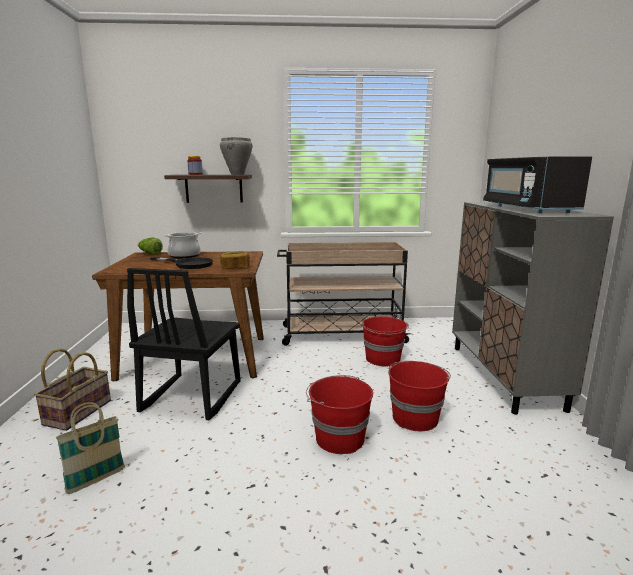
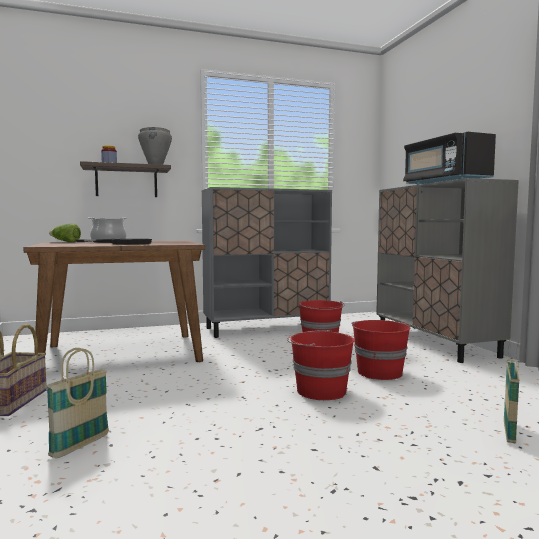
camera: 15 degrees left, 10 degrees down
(191, 397) = (141, 379): black chair -> none
(235, 267) = (179, 243): bread -> none
(341, 334) = (266, 328): beige cart -> grey cabinet
(501, 543) = (509, 432): none -> basket

